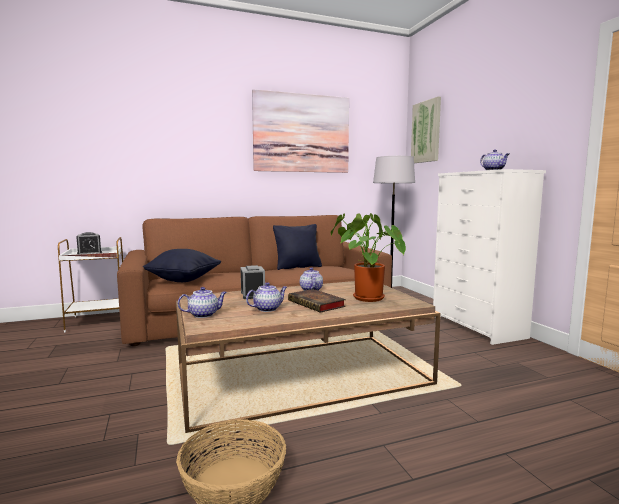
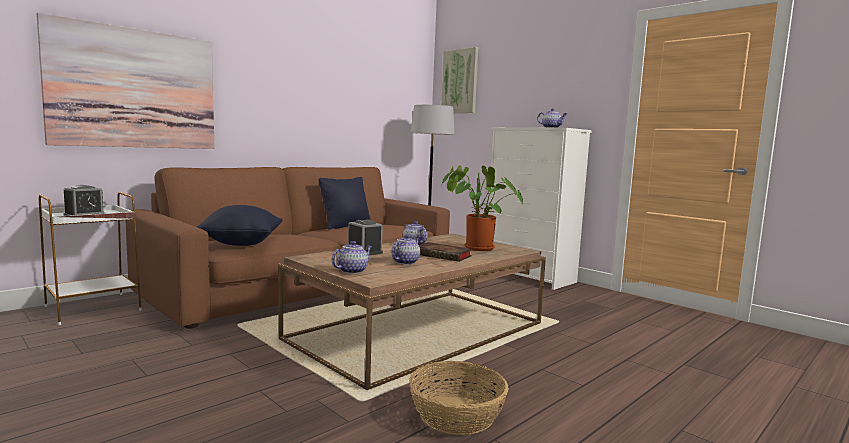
camera: 25 degrees left, 0 degrees up
(302, 133) = (334, 71): picture -> picture (134, 89)

